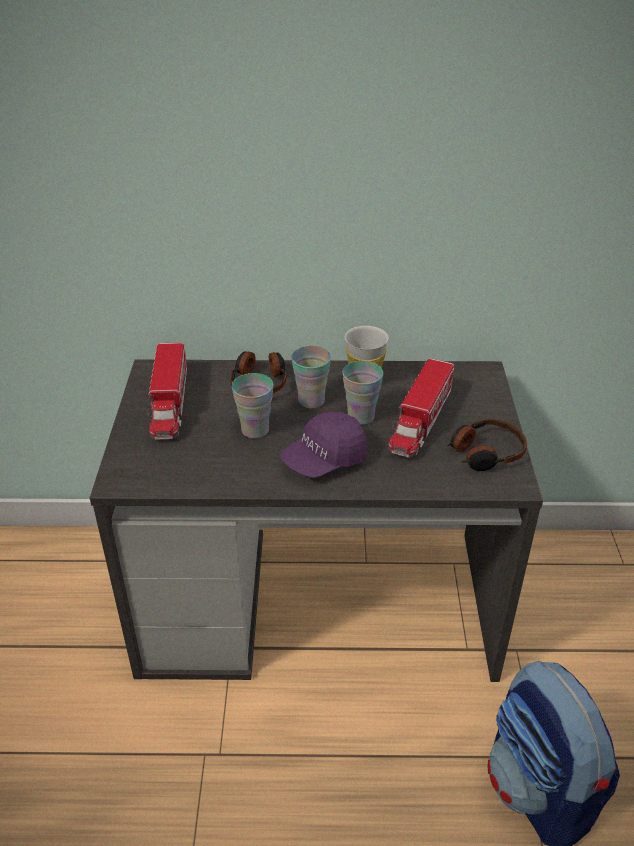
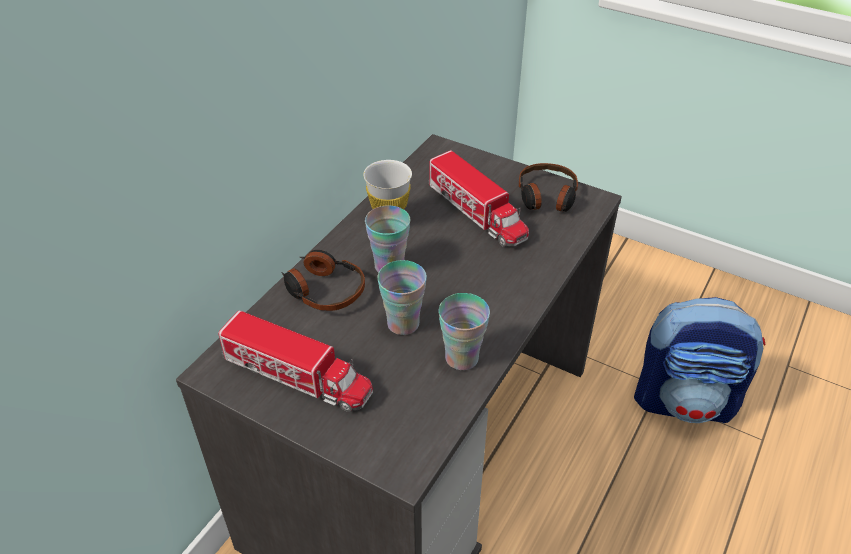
camera: 60 degrees left, 5 degrees up
(324, 460) = (487, 293): purple cap -> none
(361, 417) = (441, 244): cup -> cup (461, 358)

